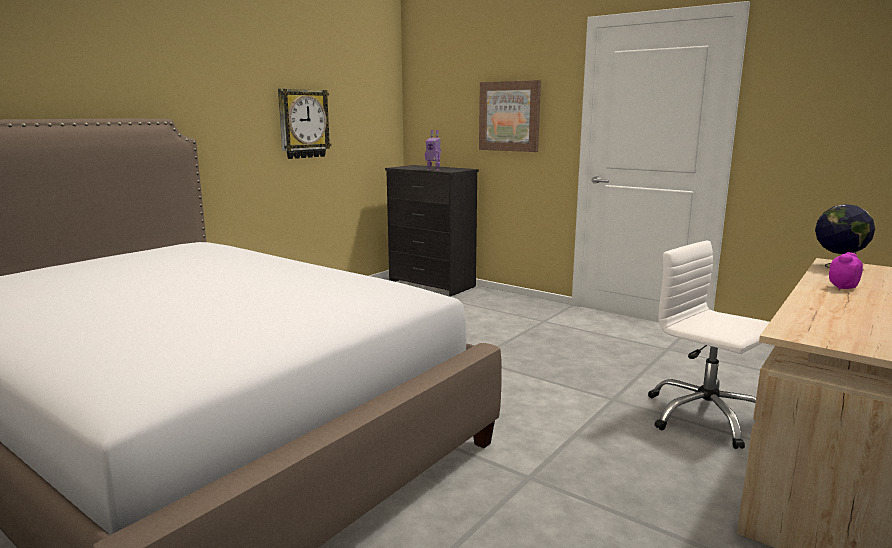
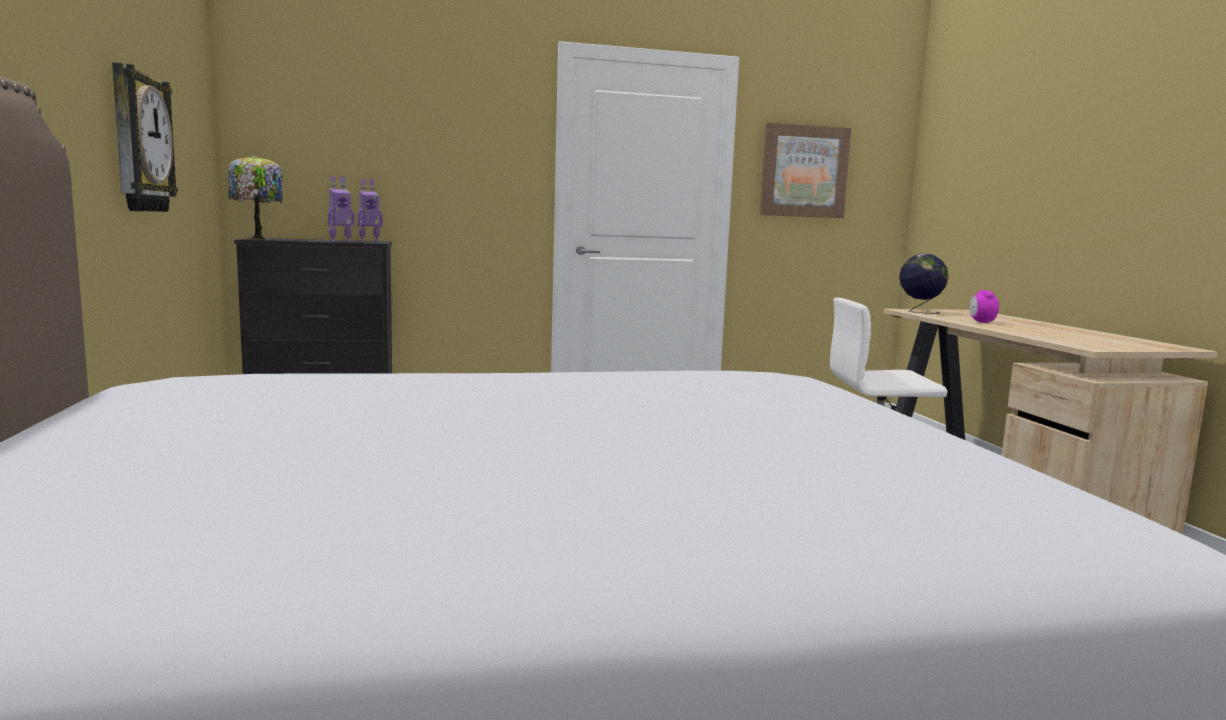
camera: 50 degrees left, 5 degrees down
(399, 167) = (257, 239): none -> table lamp
(459, 169) = (369, 241): none -> toy robot
(509, 116) = (443, 163): picture -> picture (804, 171)

